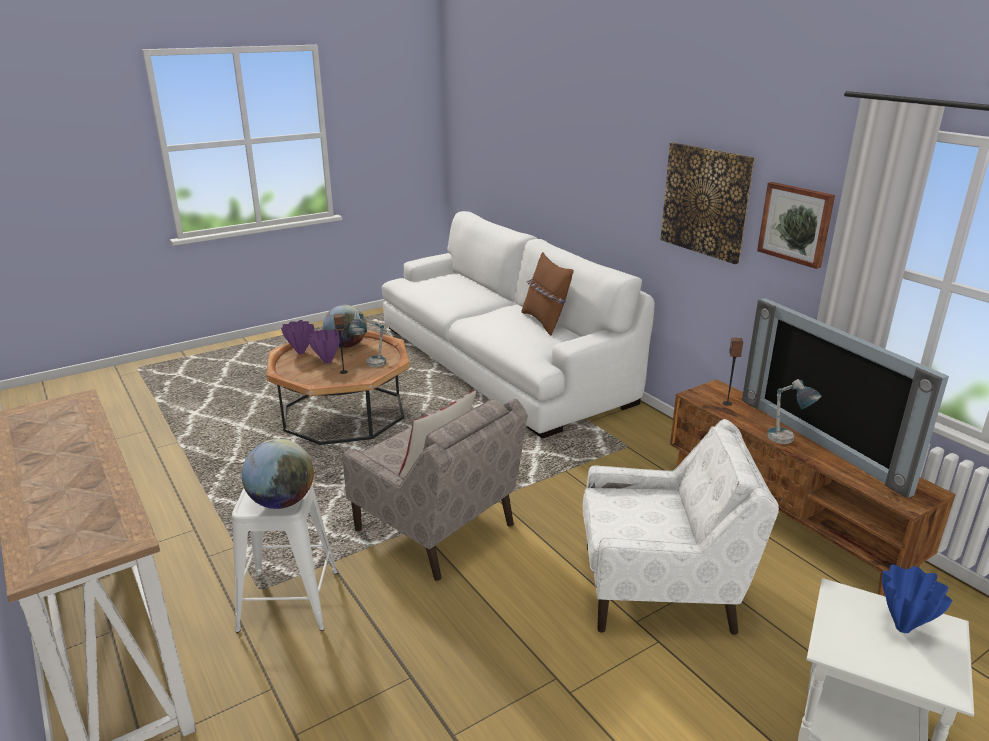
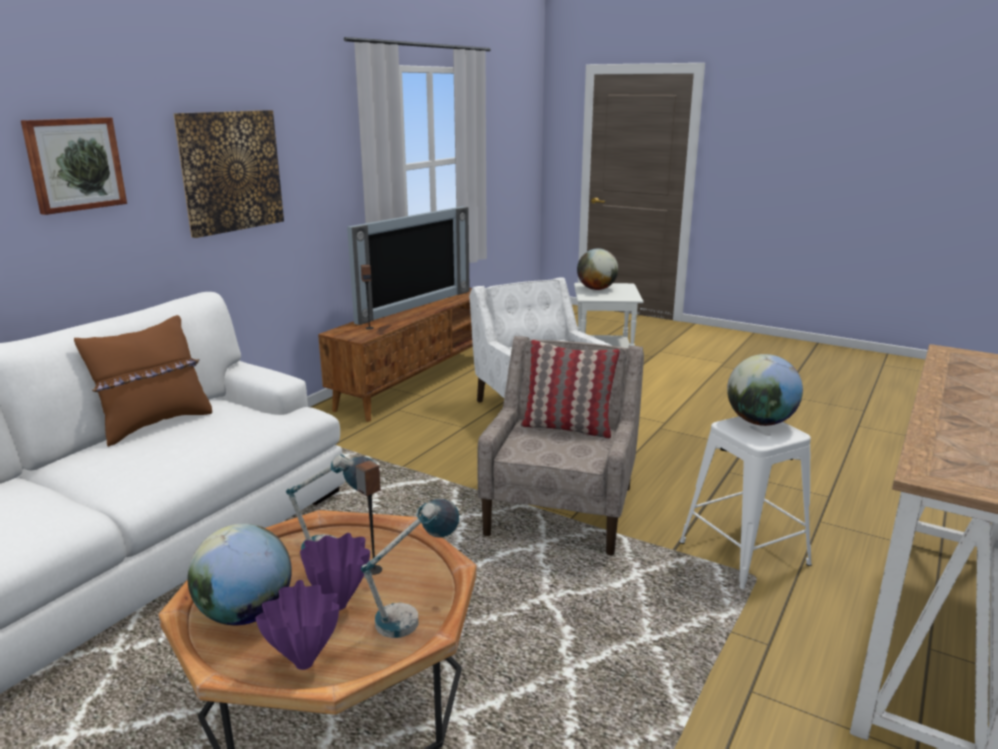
camera: 115 degrees left, 5 degrees down
(786, 443) = (425, 312): table lamp -> table lamp (413, 615)
(796, 224) = (315, 161): picture -> picture (74, 164)
(903, 627) = (596, 289): blue vase -> globe

